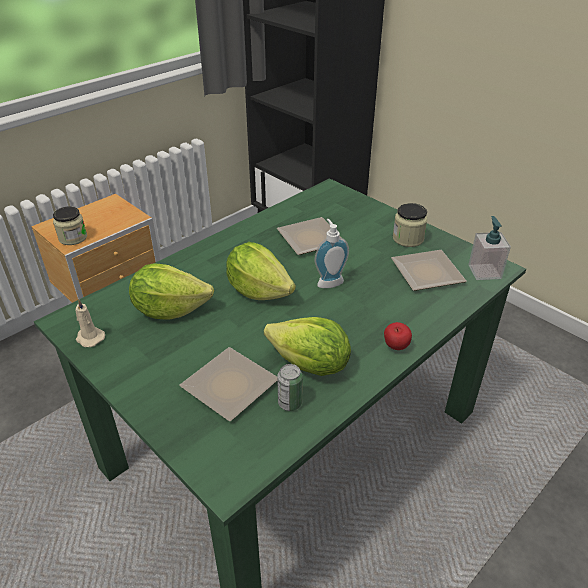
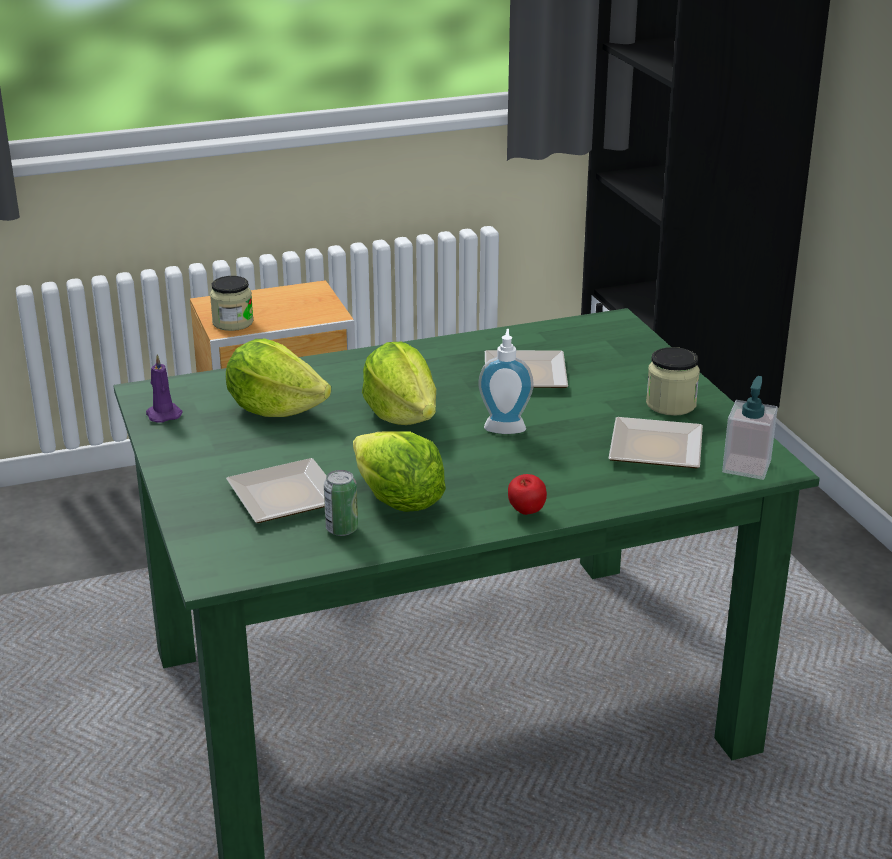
camera: 25 degrees right, 10 degrees down
(89, 338) = (163, 414): beige candle -> purple candle

